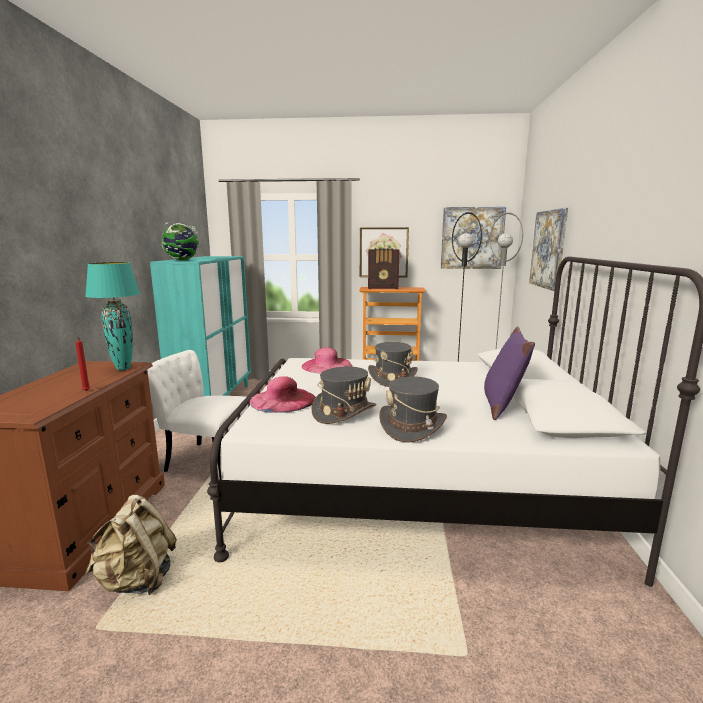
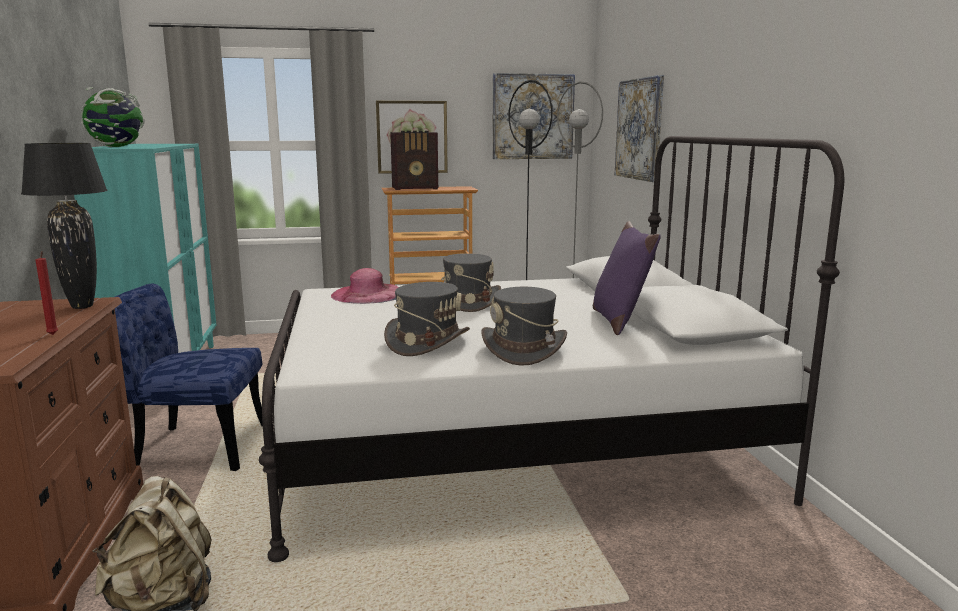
camera: 15 degrees left, 0 degrees up
(123, 368) = (81, 306): turquoise table lamp -> black table lamp
(204, 459) = (190, 447): white chair -> blue chair
(283, 400) = (334, 335): pink hat -> none

